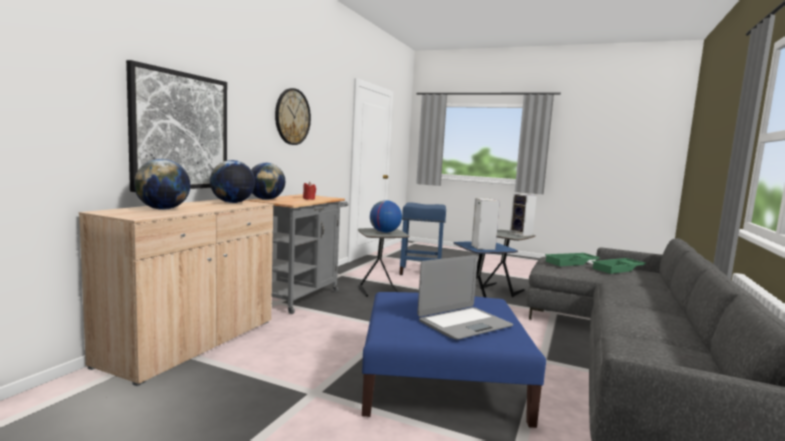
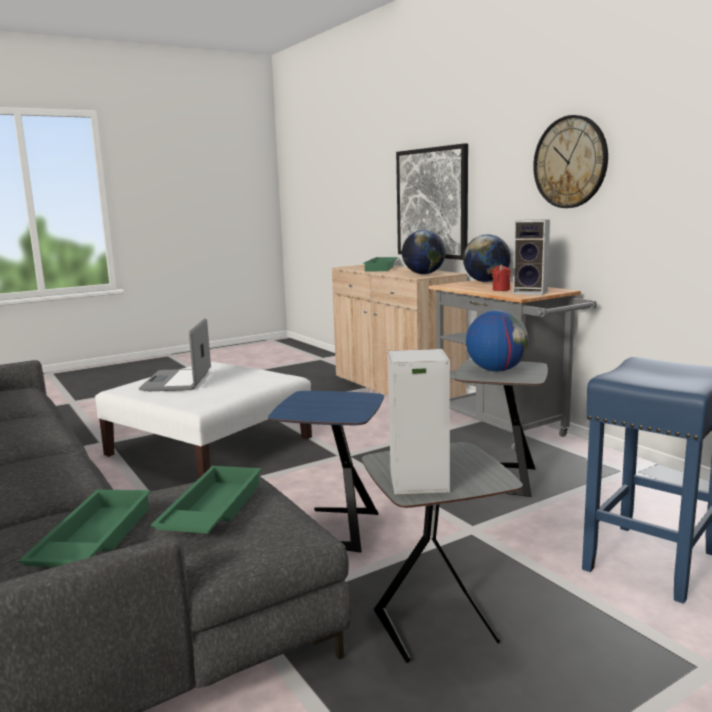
camera: 125 degrees right, 5 degrees up
(163, 209) = (382, 268): globe -> green tray
(441, 381) = (210, 446): blue ottoman -> white ottoman
(482, 247) = (322, 400): speaker -> speaker (531, 292)

